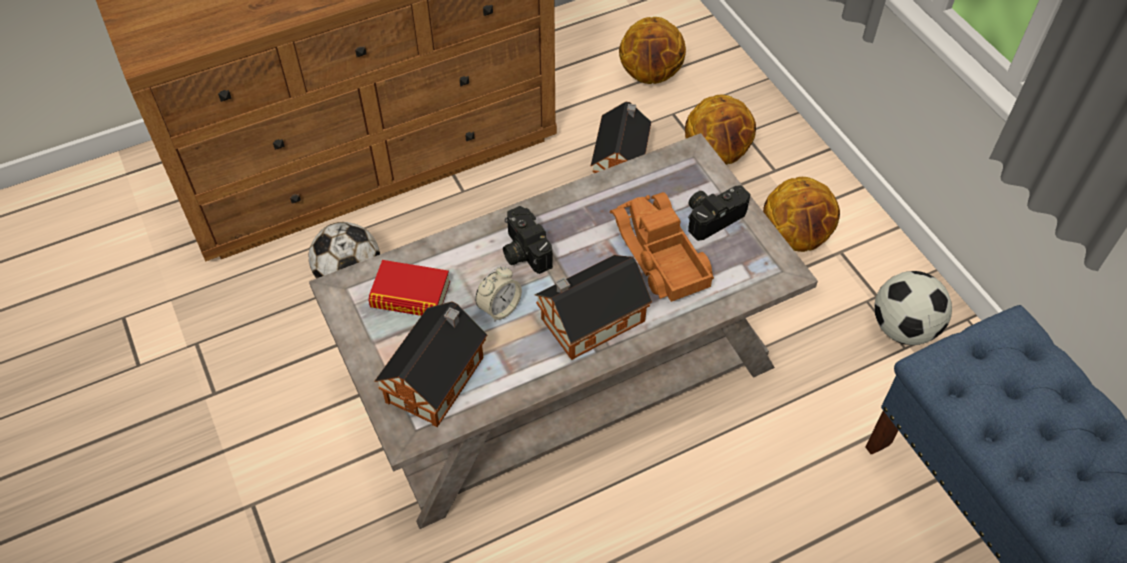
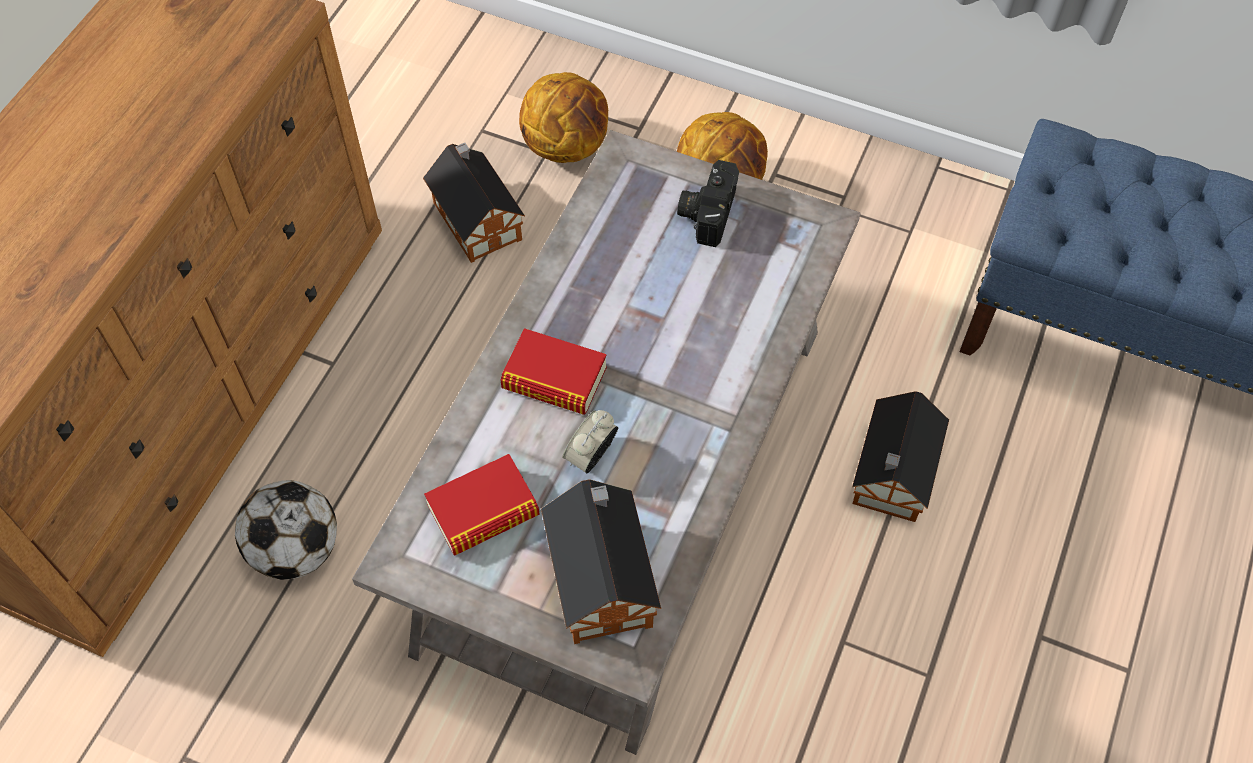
camera: 40 degrees left, 5 degrees up
(499, 308) = (591, 456): alarm clock -> alarm clock turned 150 degrees counterclockwise
(522, 251) = (554, 378): camera -> book
(588, 321) = (692, 404): toy house -> toy house (892, 475)
(650, 74) = (418, 100): basketball -> none
(659, 255) = (693, 288): toy truck -> none
(903, 328) = (893, 213): football -> none

